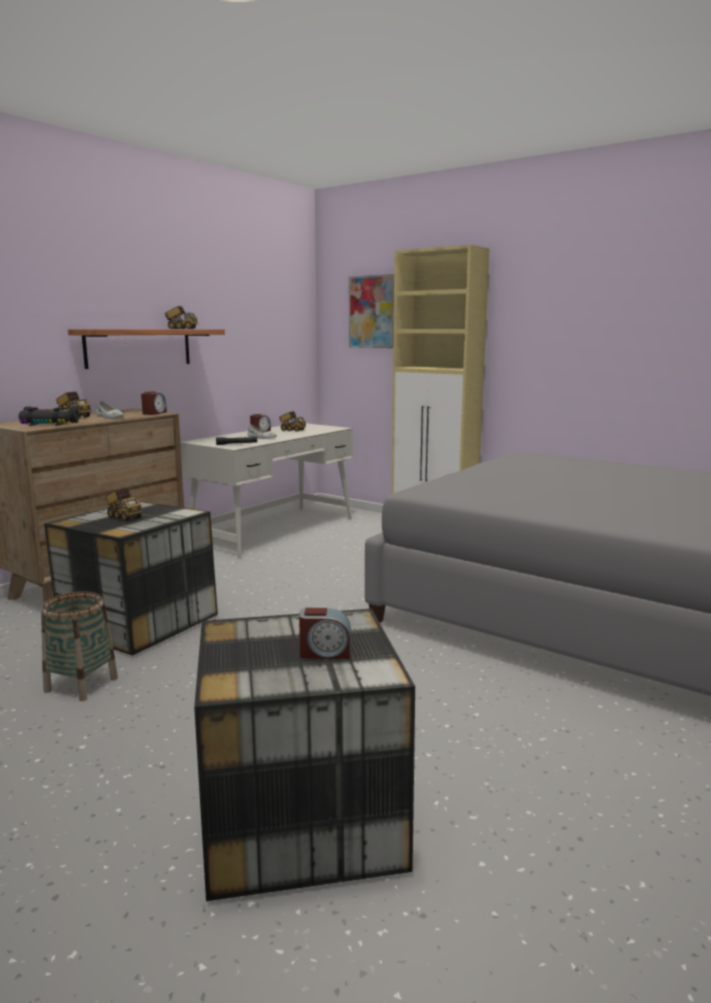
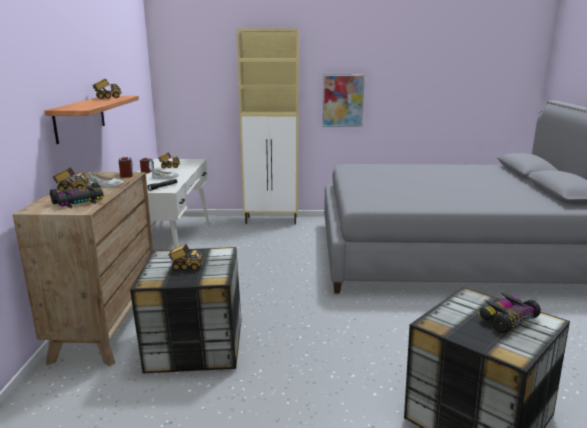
camera: 35 degrees left, 5 degrees up
(81, 684) = (234, 402): basket -> none
(325, 653) = (506, 319): alarm clock -> toy car
(372, 312) = (204, 70): picture -> picture (343, 100)

